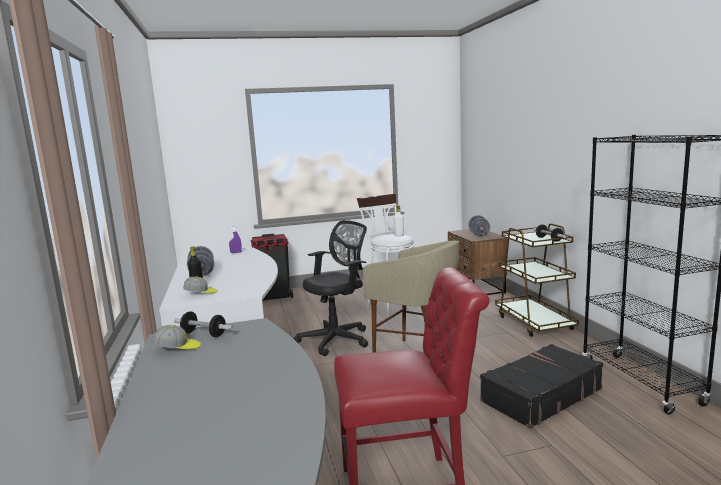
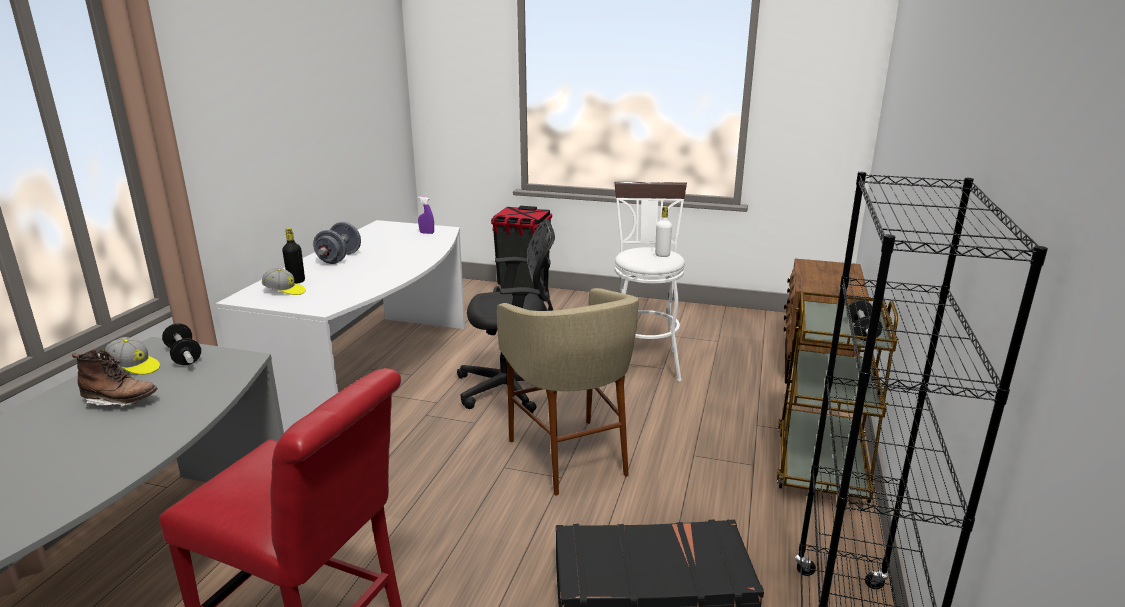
camera: 30 degrees right, 10 degrees up
(213, 363) = (121, 402): none -> brown boot
(479, 234) = (831, 279): grey dumbbell -> none

